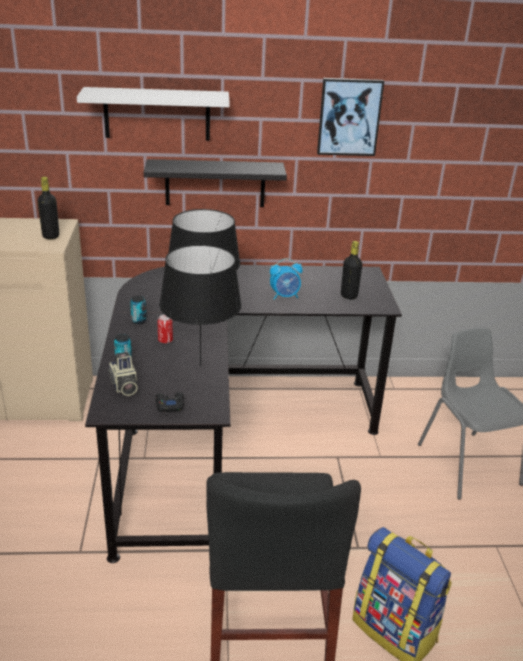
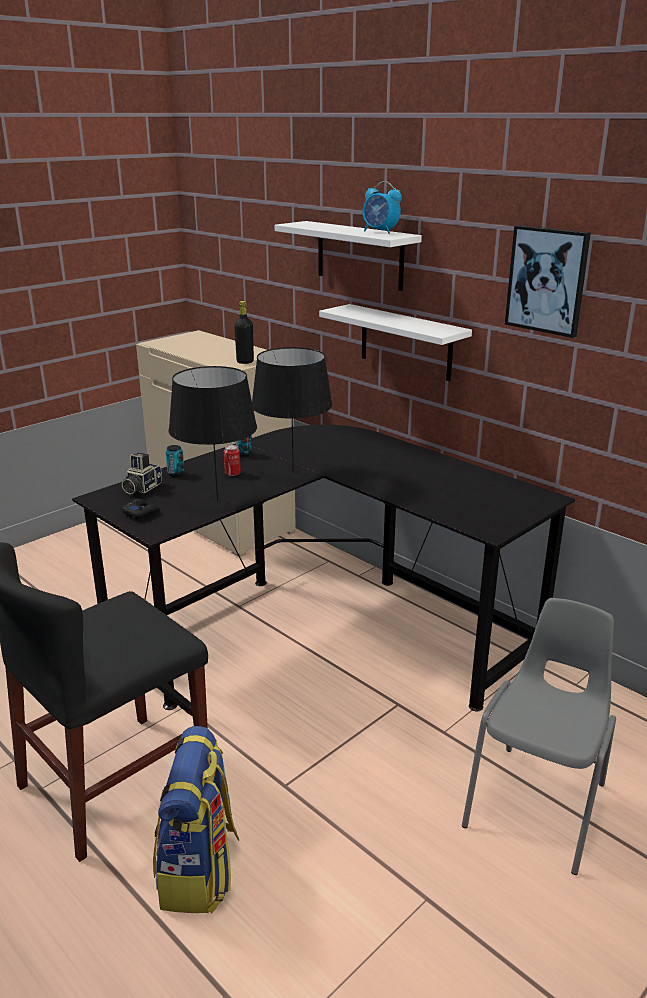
camera: 50 degrees right, 5 degrees down
(215, 183) = (405, 342): black shelf -> white shelf
(285, 296) = (404, 483): alarm clock -> alarm clock (380, 232)
(349, 296) = (472, 508): black bottle -> none

